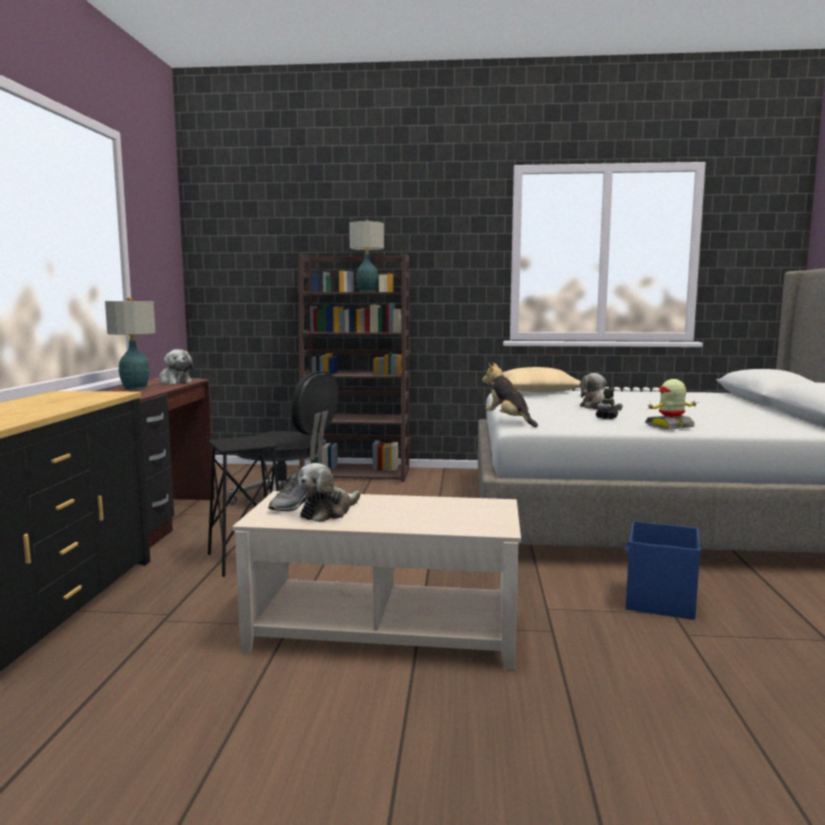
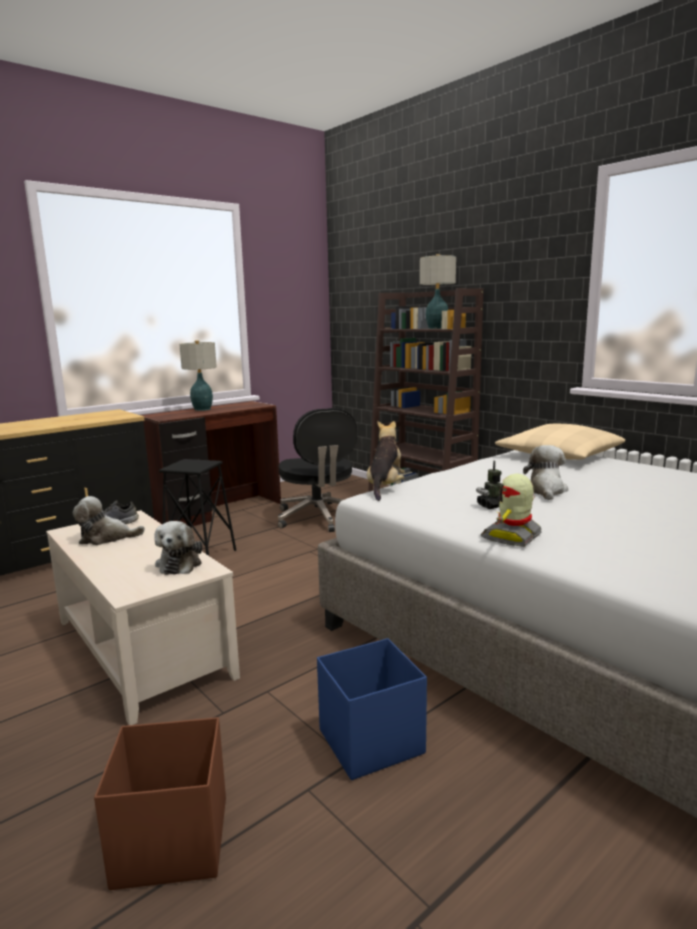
camera: 45 degrees right, 5 degrees up
(174, 382) = (243, 406): plush toy -> plush toy (180, 563)
(670, 426) = (513, 537): toy robot -> toy robot turned 75 degrees counterclockwise
(692, 693) = (170, 841): none -> brown storage box

